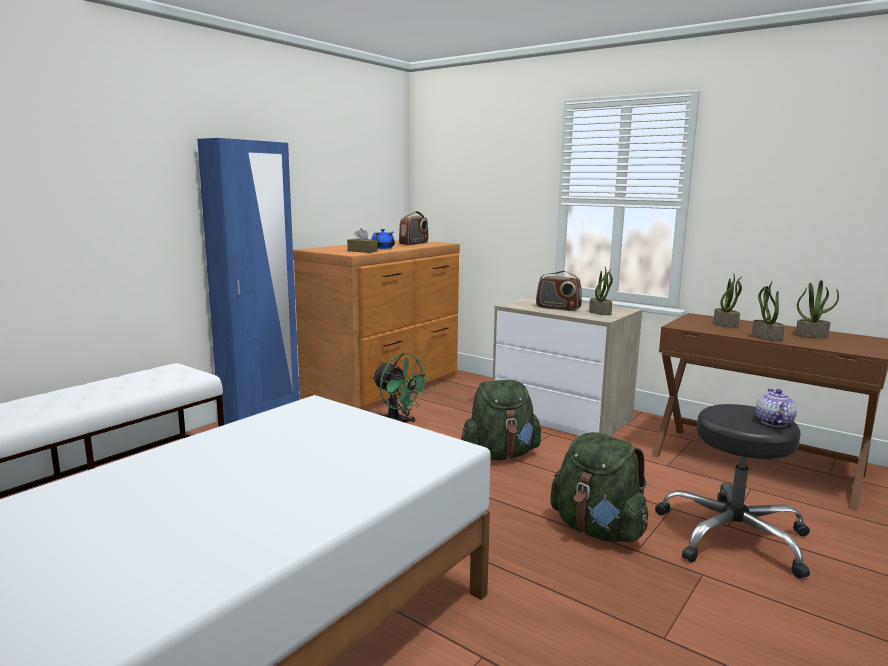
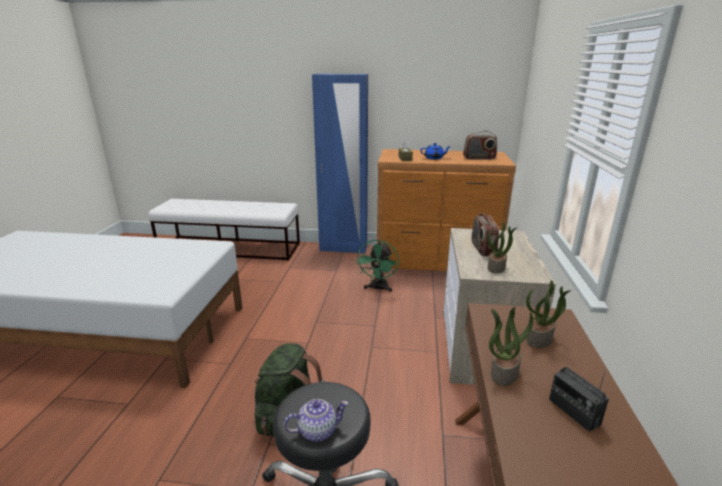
camera: 60 degrees right, 10 degrees up
(500, 455) = (372, 340): green backpack -> none
(811, 336) = (573, 412): potted plant -> radio

